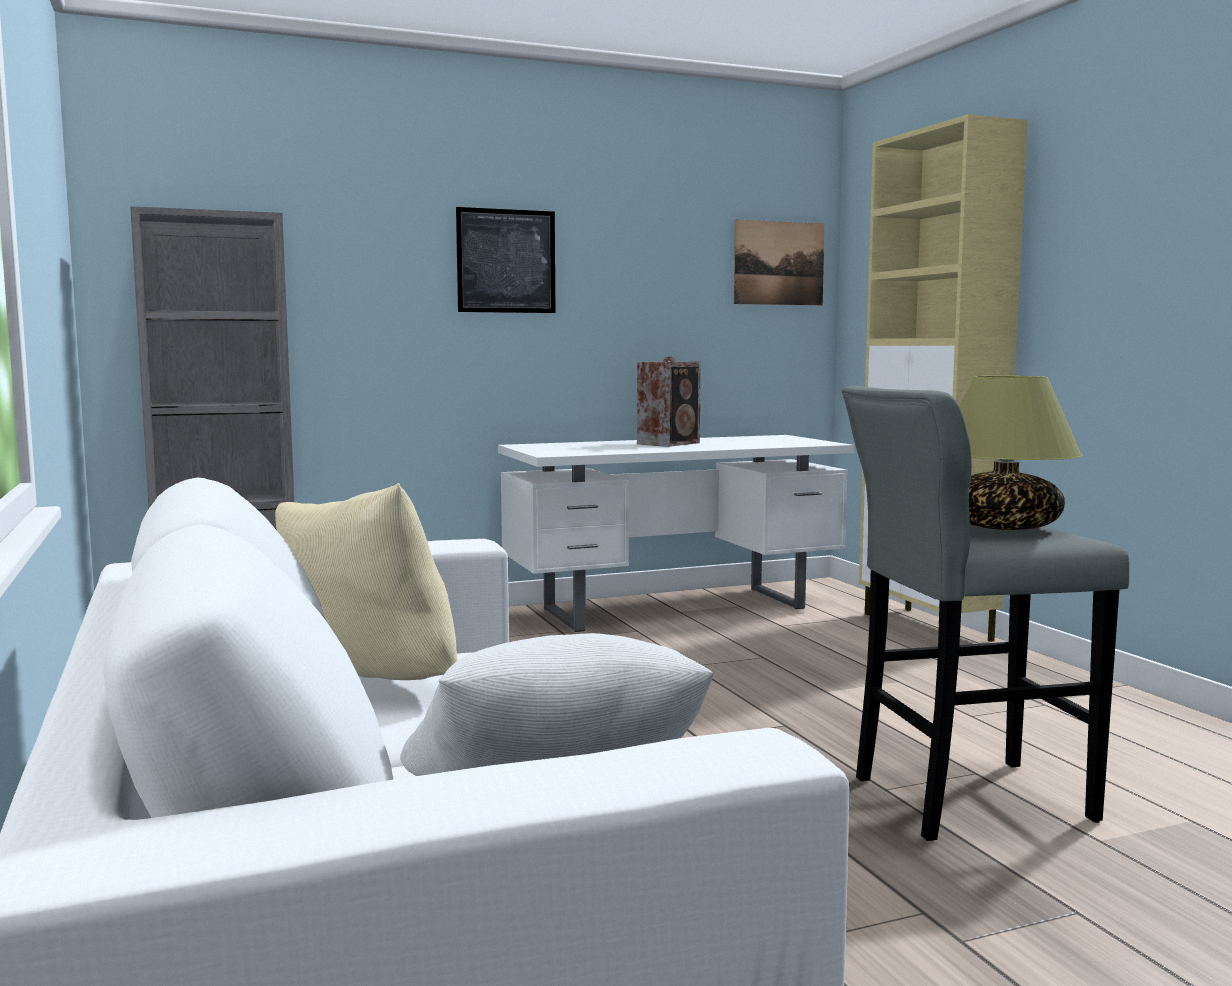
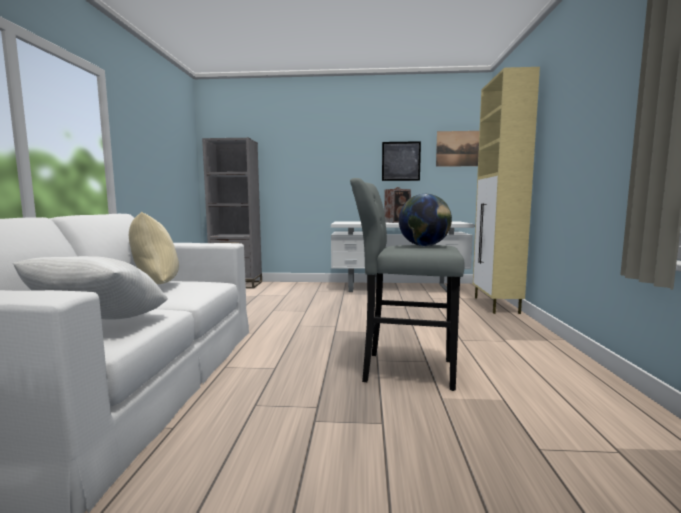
camera: 25 degrees right, 0 degrees up
(506, 261) = (339, 152): picture -> picture (401, 161)
(1004, 527) = (424, 246): table lamp -> globe

